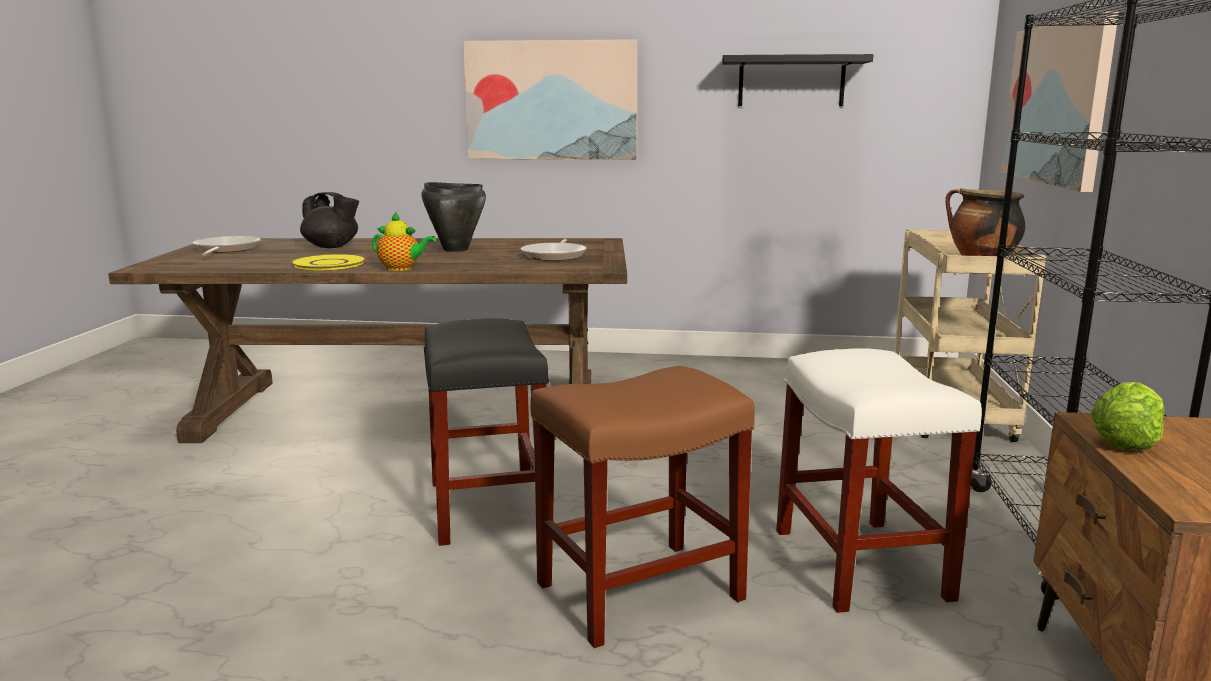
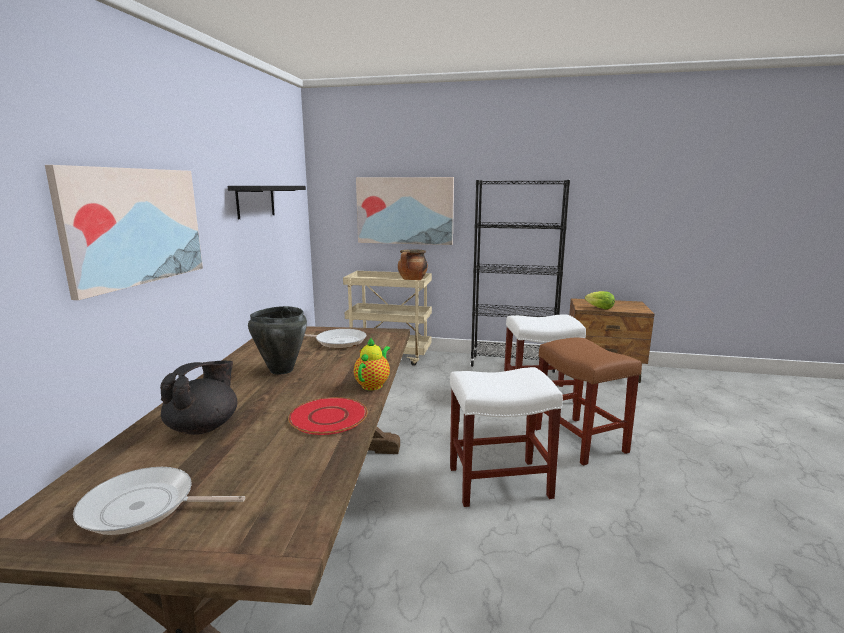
camera: 85 degrees left, 0 degrees up
(328, 264) = (328, 417): yellow plate -> red plate
(487, 506) = (498, 482): black stool -> white stool

